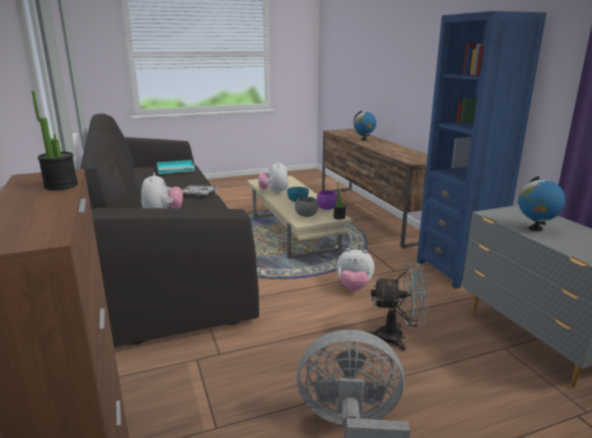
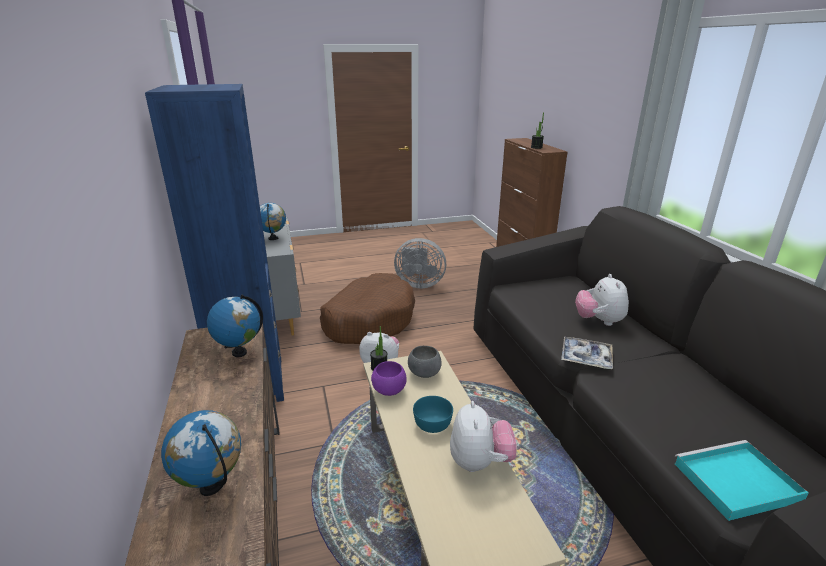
camera: 175 degrees left, 5 degrees up
(397, 337) = (369, 320): grey fan -> brown dog bed
(402, 156) = (239, 352): none -> globe

